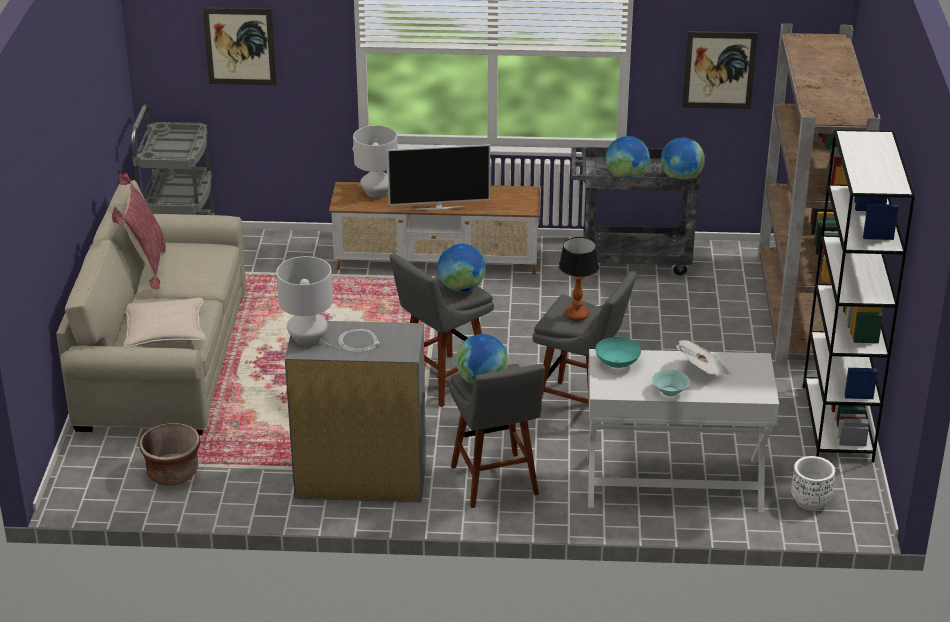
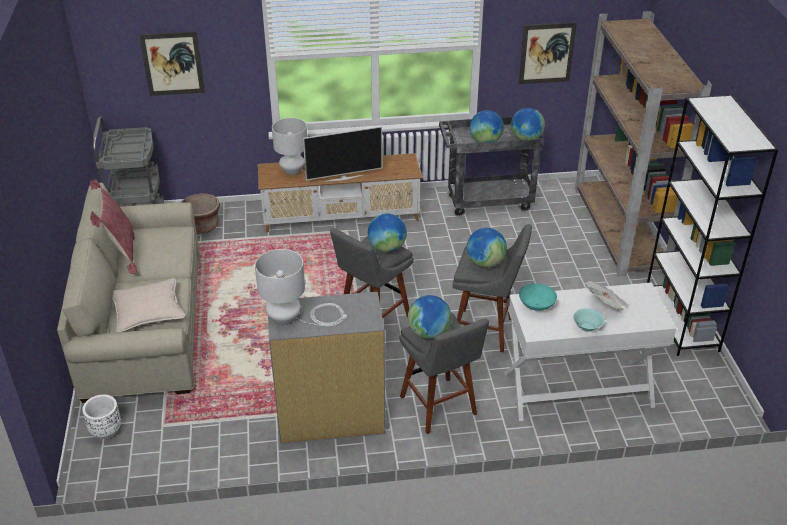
camera: 10 degrees left, 5 degrees up
(173, 473) = (172, 432): brown planter -> brown planter (202, 226)
(576, 315) = (485, 263): table lamp -> globe
(810, 501) = (686, 393): white planter -> white planter (106, 430)

